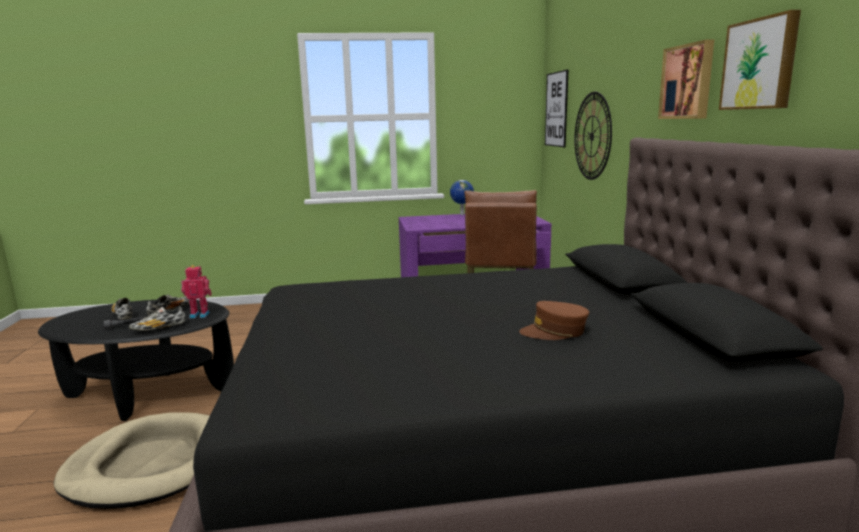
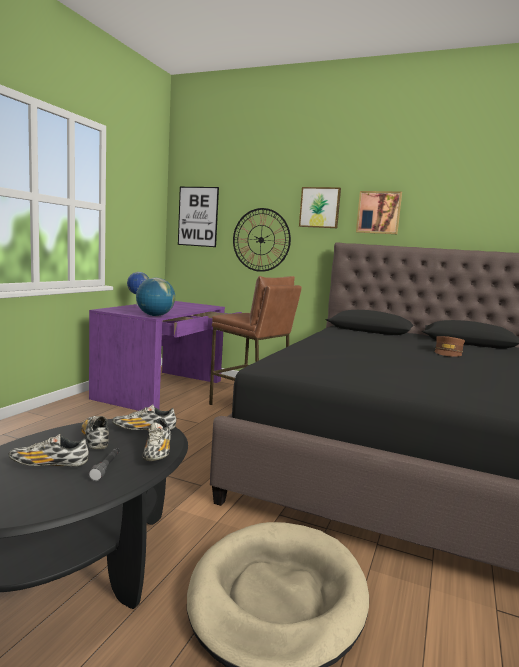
camera: 60 degrees left, 5 degrees down
(200, 315) = (144, 430): toy robot -> shoe
(420, 227) = (155, 315): none -> globe
(760, 64) = (440, 210): picture -> picture (320, 207)

